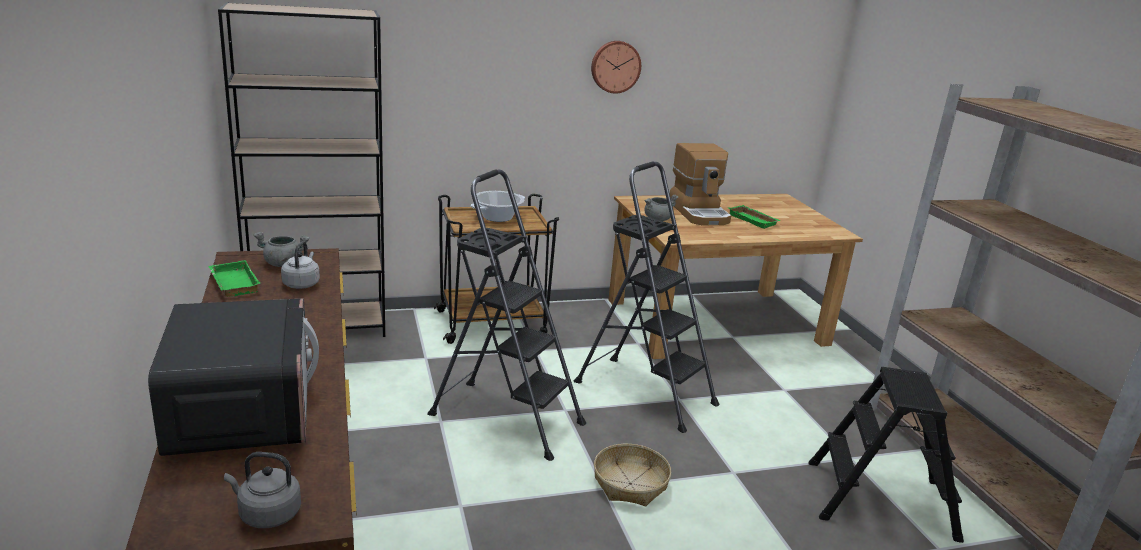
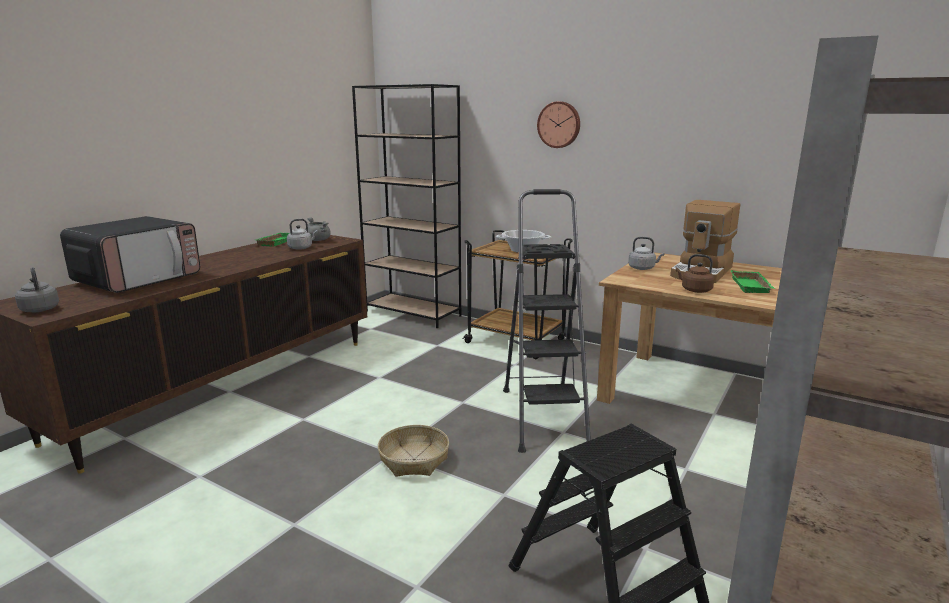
camera: 50 degrees right, 5 degrees down
(505, 417) = (417, 390): step ladder -> none
(615, 66) = (645, 124): wall clock -> wall clock (559, 124)
(657, 219) = (643, 268): grey cooking pot -> grey kettle
(735, 235) = (694, 290): none -> brown kettle

